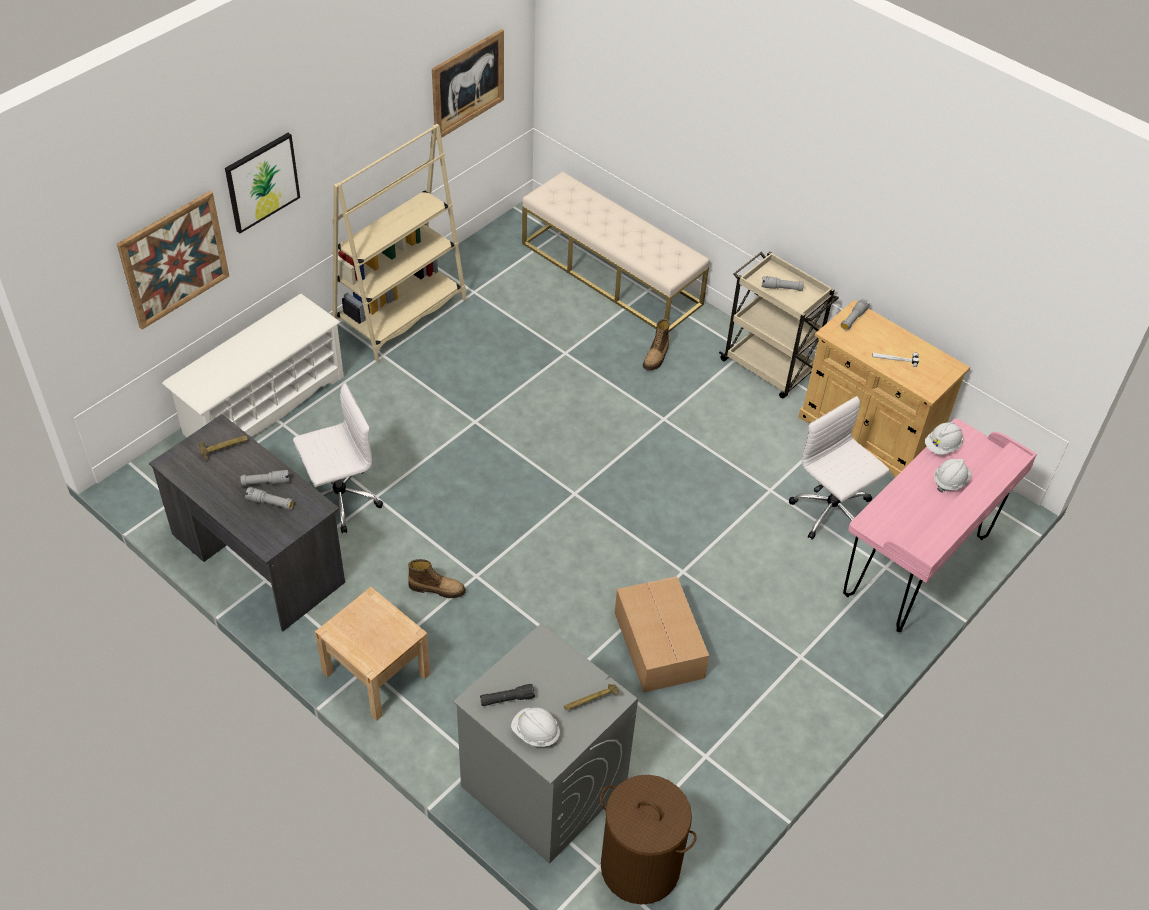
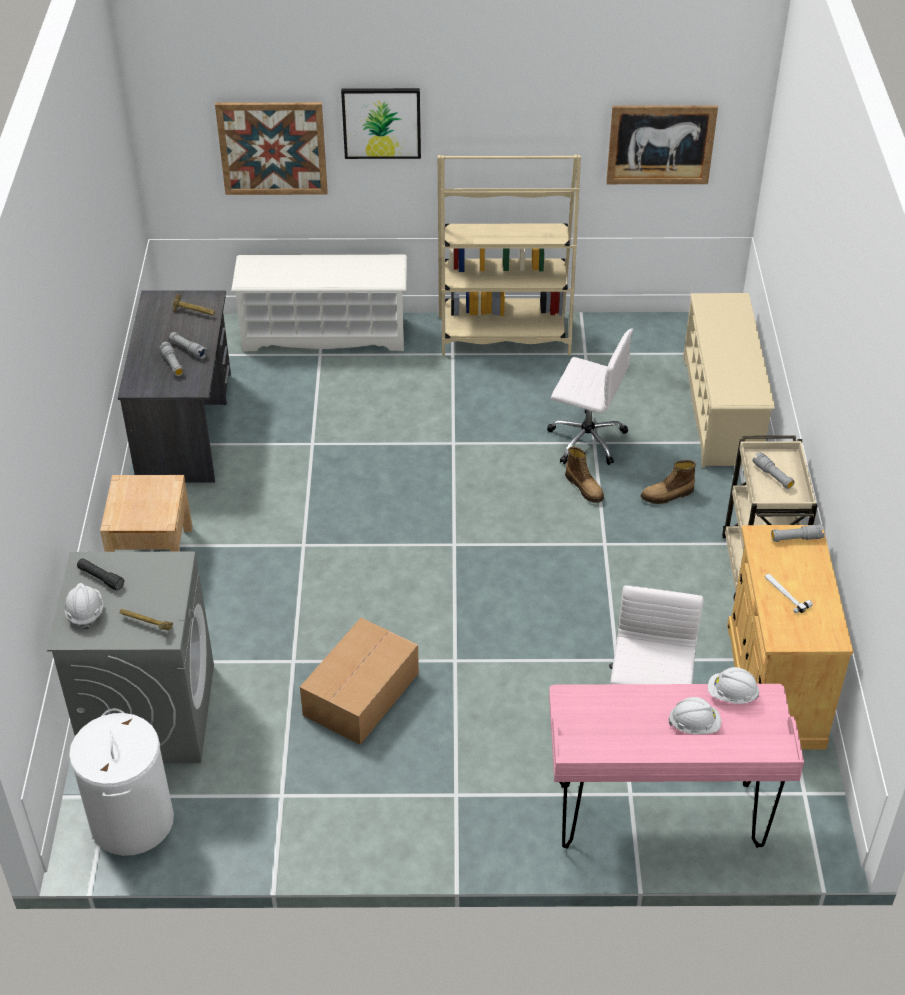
camera: 50 degrees right, 5 degrees down
(339, 499) = (287, 427): white office chair -> white office chair (585, 439)
(437, 588) = (266, 532): boot -> boot (585, 487)
(611, 274) = (721, 410): beige bench -> beige shoe rack
(639, 867) = (131, 821): brown laundry basket -> white laundry basket

